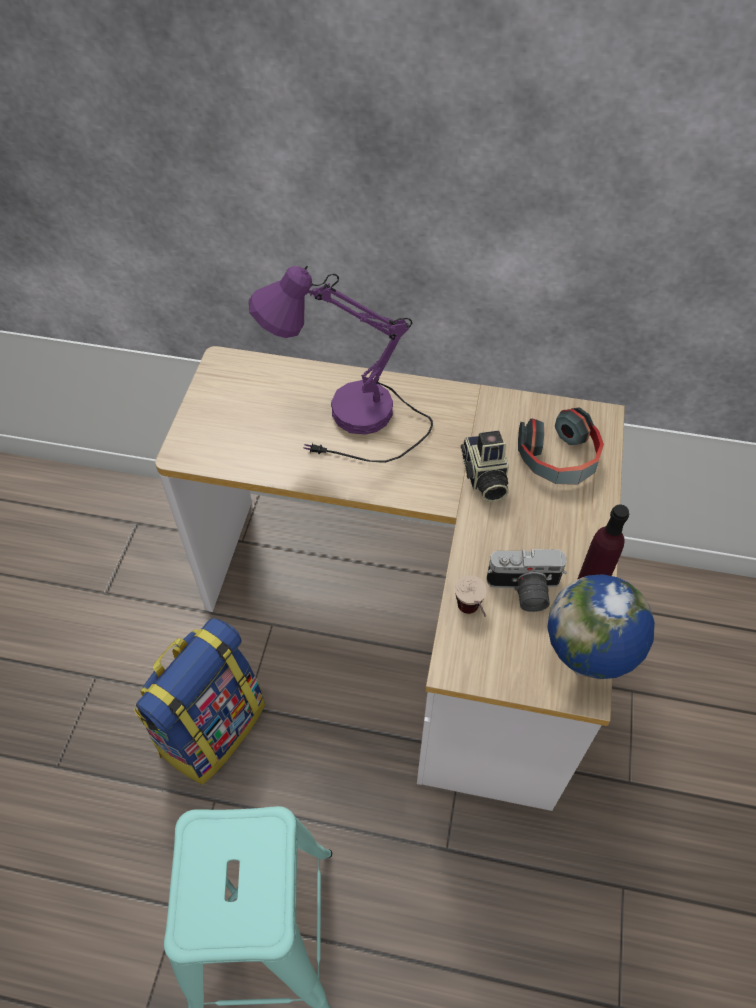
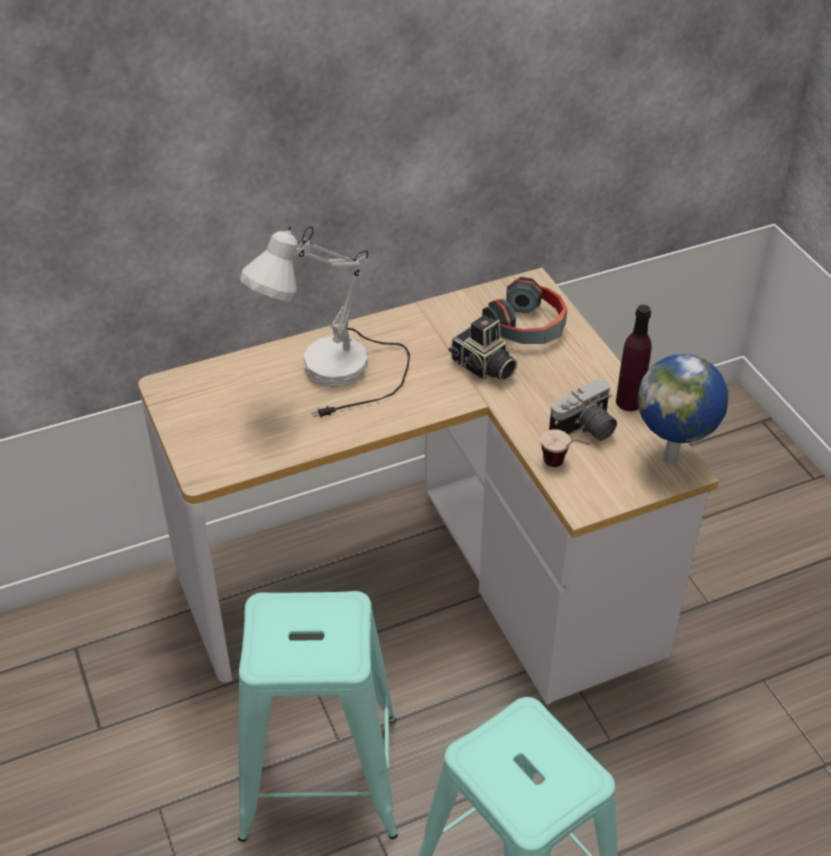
camera: 35 degrees left, 10 degrees down
(212, 727) = (320, 777): backpack -> turquoise stool
(353, 427) = (339, 382): purple table lamp -> white table lamp

